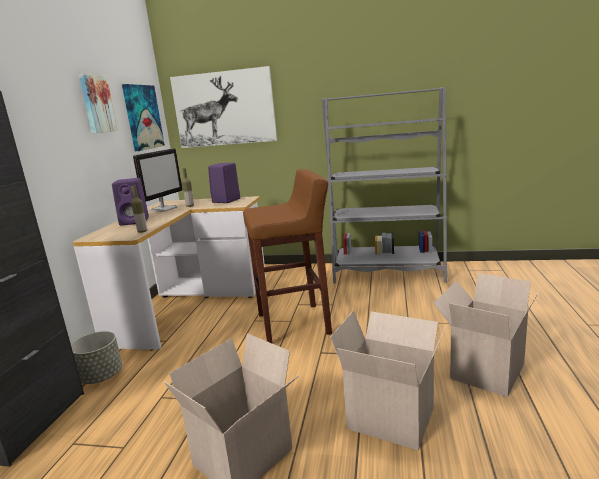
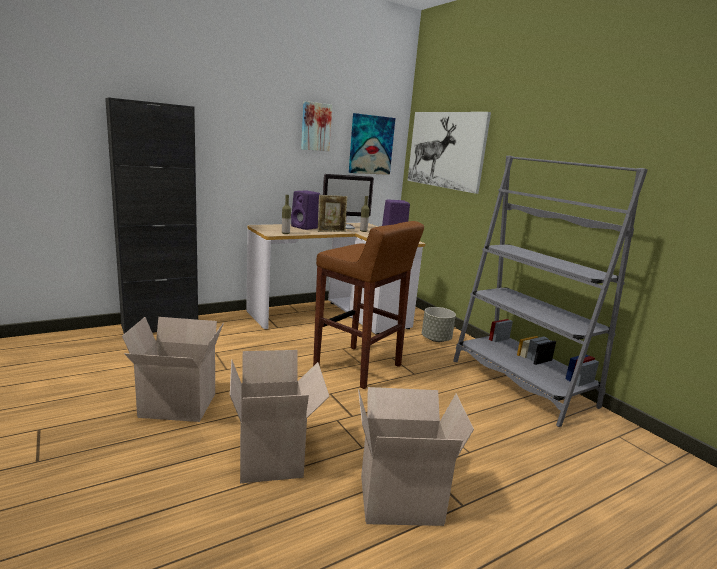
camera: 45 degrees right, 0 degrees up
(101, 376) = (219, 325): grey planter -> grey planter (436, 339)
(169, 215) = (331, 231): none -> picture frame

